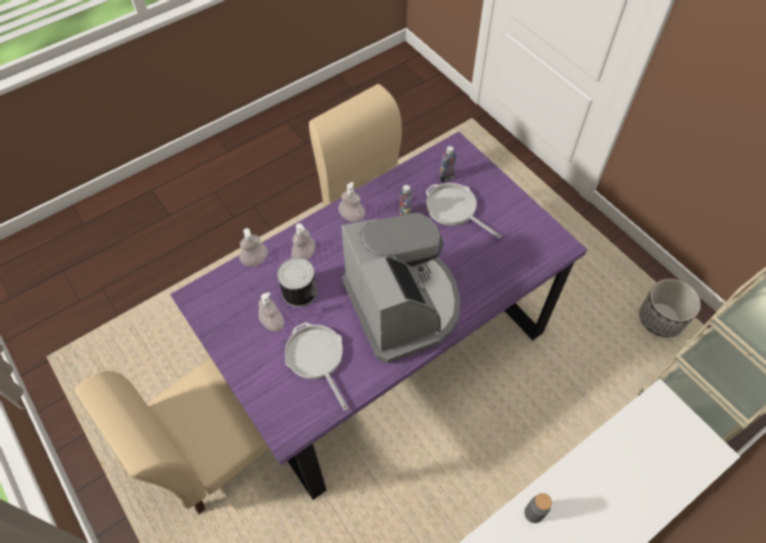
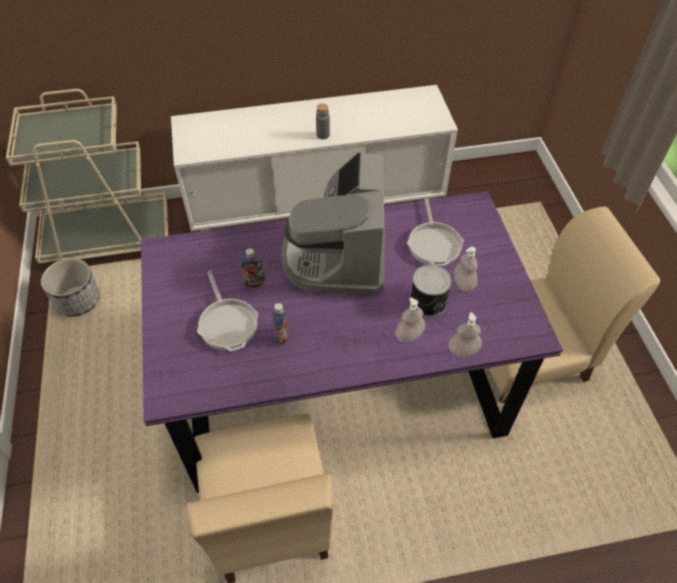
camera: 155 degrees left, 5 degrees down
(352, 217) = (339, 358): soap dispenser -> none
(446, 177) = (207, 362): bottle -> bottle (254, 283)

